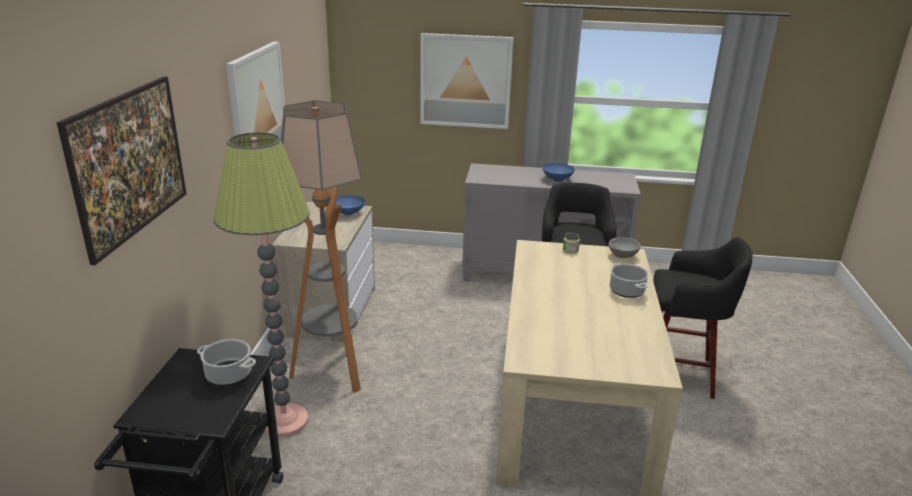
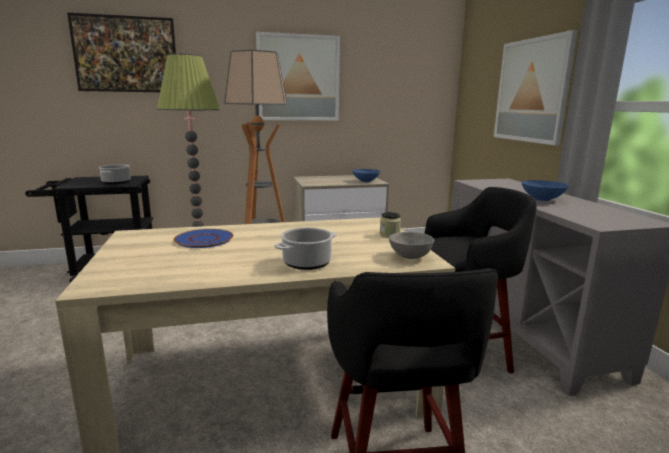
camera: 70 degrees right, 10 degrees down
(555, 324) = (204, 239): none -> blue plate

